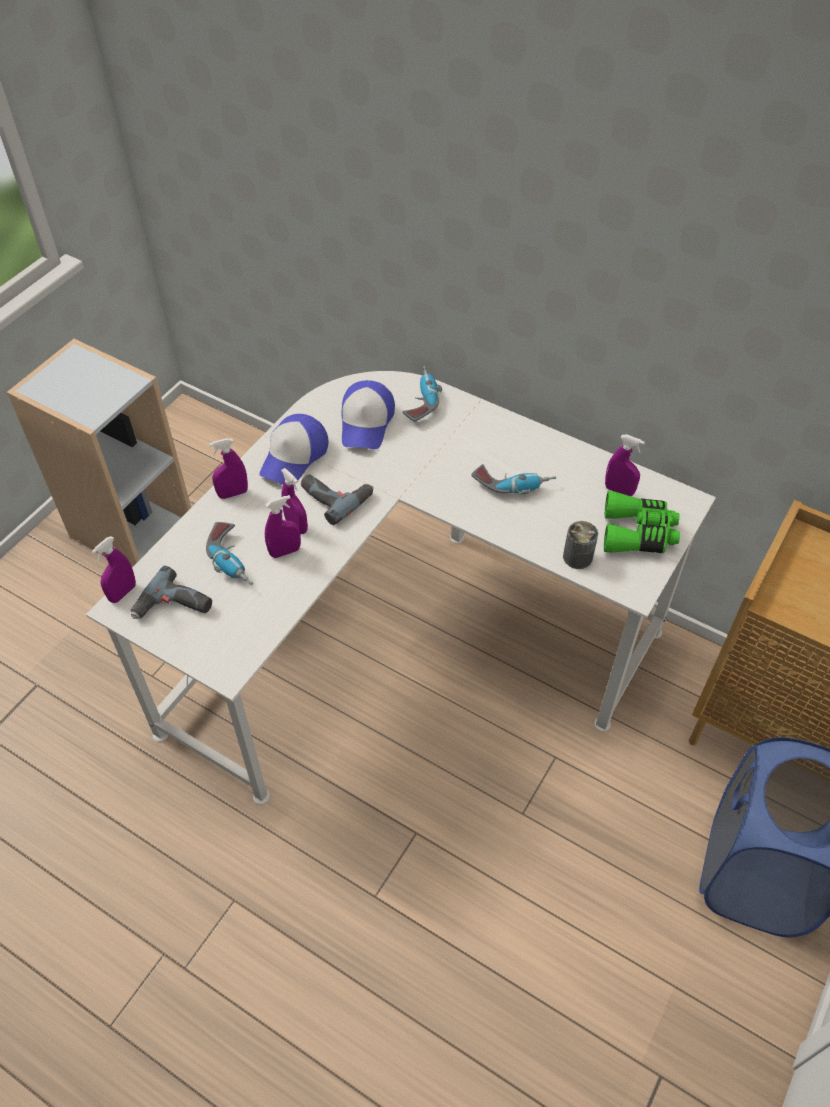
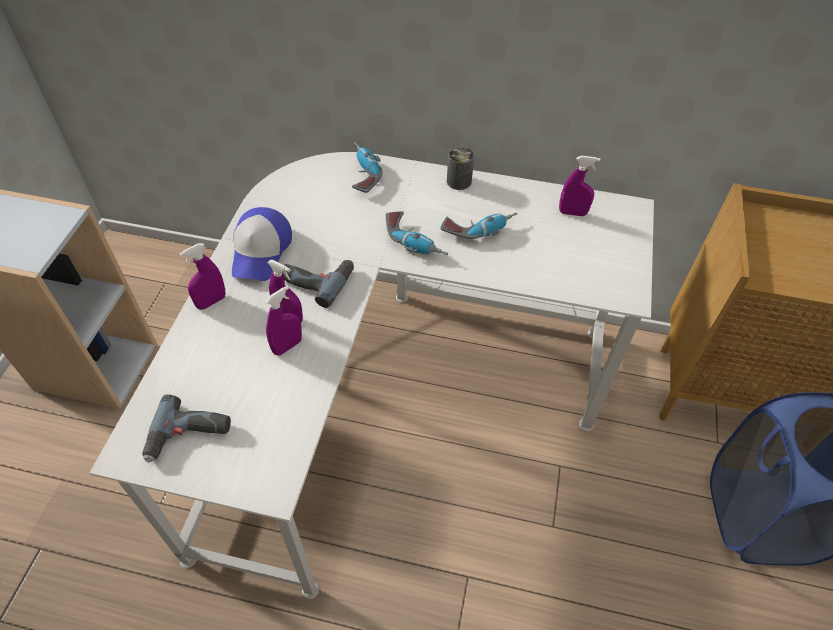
camera: 20 degrees left, 0 degrees up
(123, 593) = (125, 437): purple spray bottle -> none
(234, 560) = (237, 369): power drill -> power drill (415, 241)
(366, 422) = (319, 204): cap -> none
(577, 557) = (566, 280): can -> can (459, 181)
(638, 533) = (607, 245): green binoculars -> none

